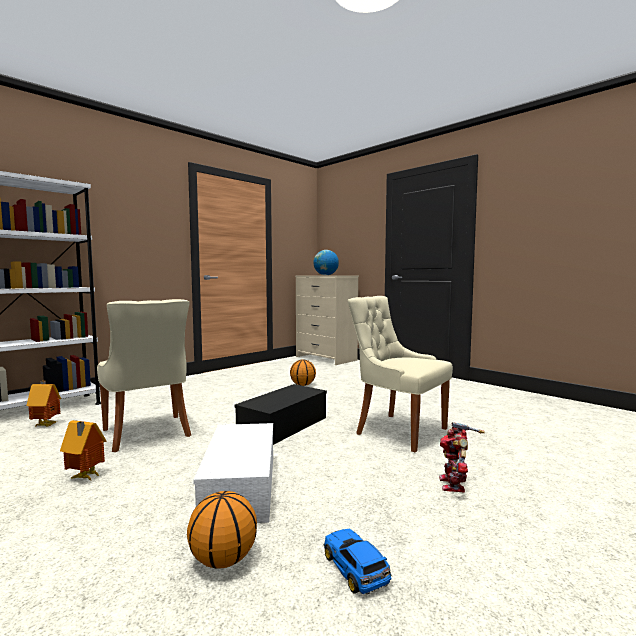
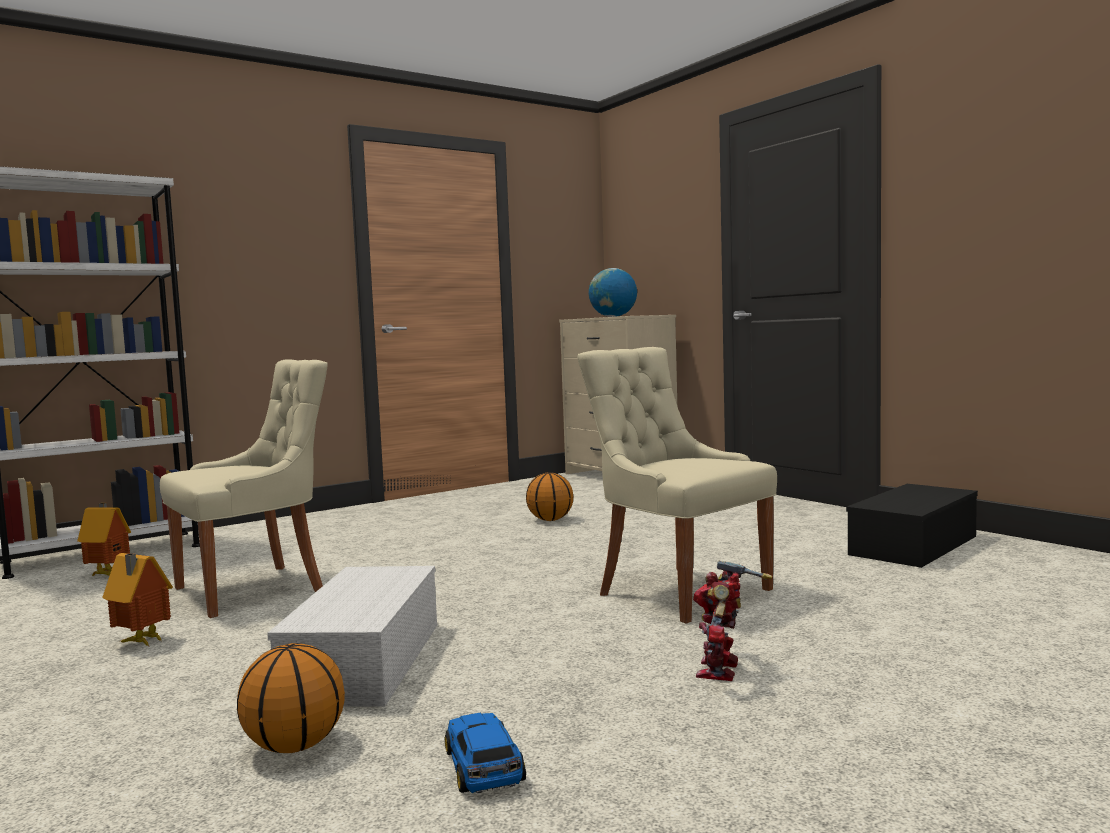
camera: 10 degrees right, 0 degrees up
(148, 434) = (255, 588): beige chair -> beige chair turned 105 degrees counterclockwise
(283, 426) = (479, 581): black storage box -> black storage box (914, 546)

